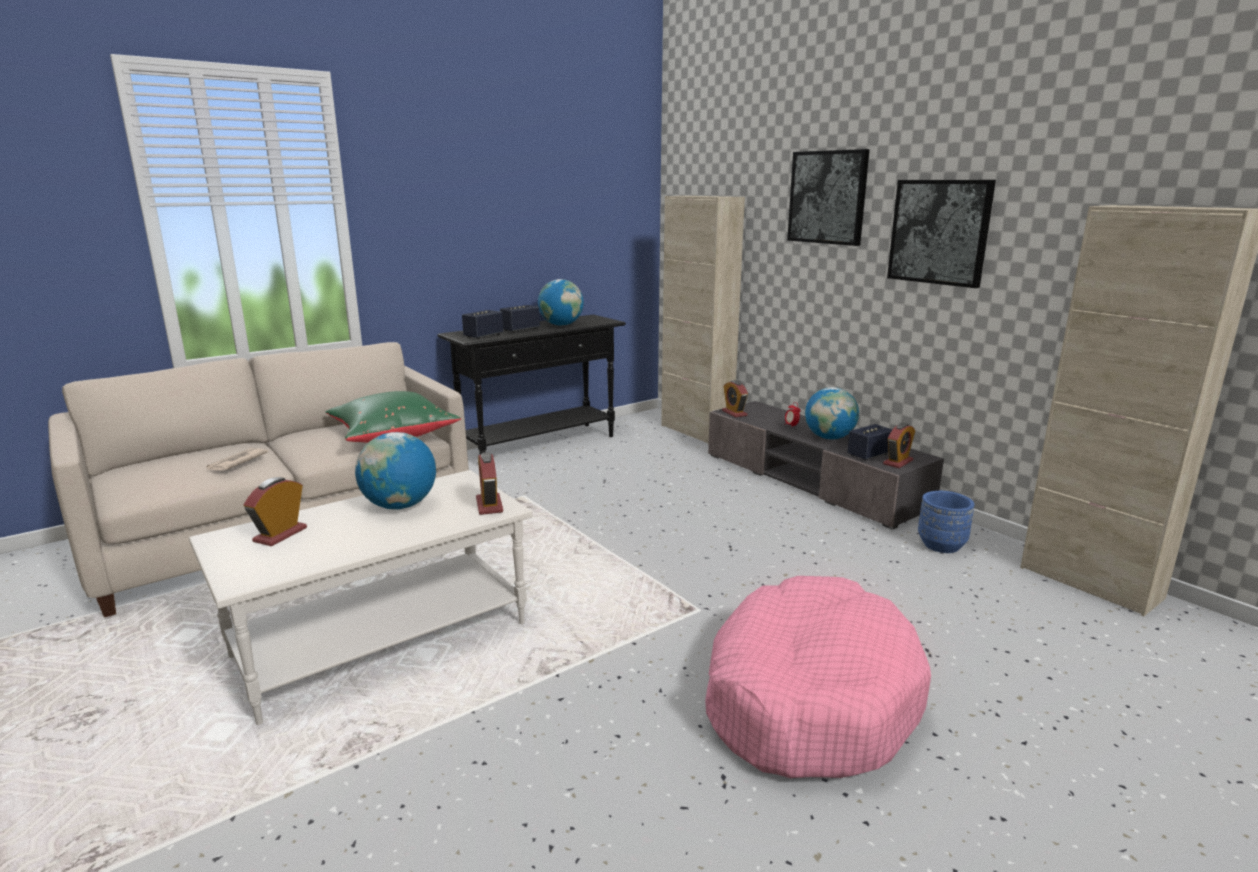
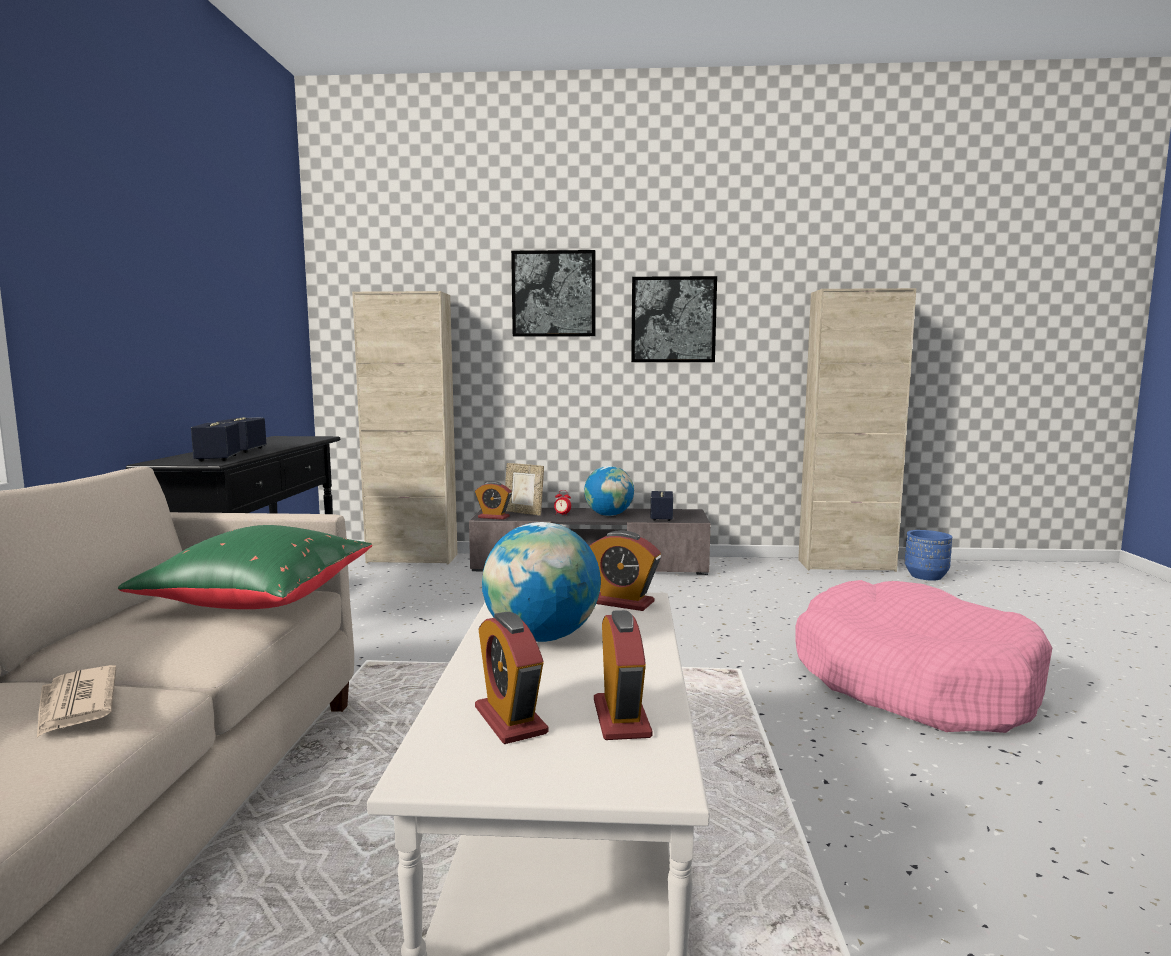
camera: 50 degrees left, 10 degrees down
(561, 325) = (278, 443): globe -> none
(768, 415) = (523, 512): none -> picture frame
(898, 462) = (688, 517): alarm clock -> alarm clock (621, 718)
(941, 545) = (750, 573): blue planter -> blue planter (926, 576)

